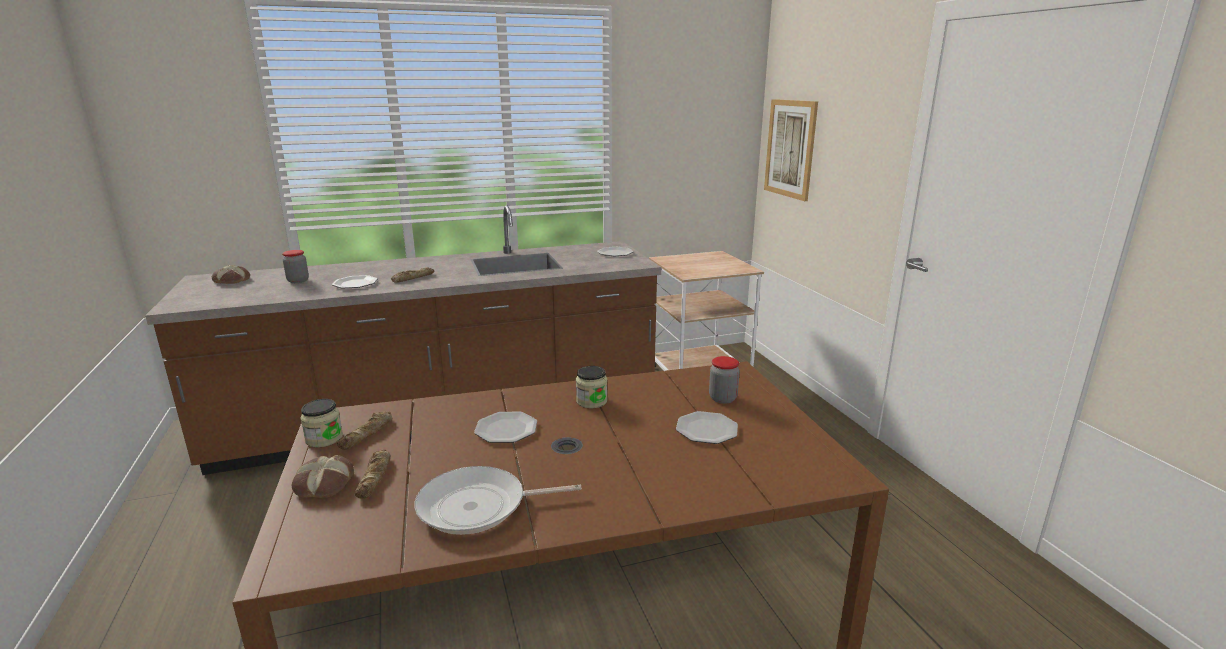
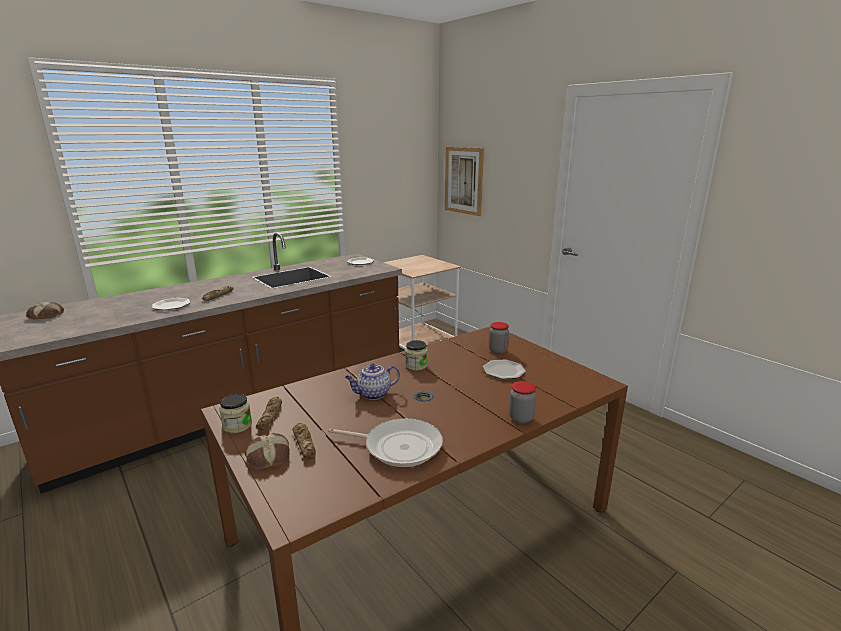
camera: 20 degrees left, 0 degrees up
(298, 281) = (114, 309): jar -> jar (521, 418)
(479, 507) = (399, 447): frying pan -> frying pan turned 135 degrees counterclockwise
(505, 430) = (373, 394): plate -> teapot

